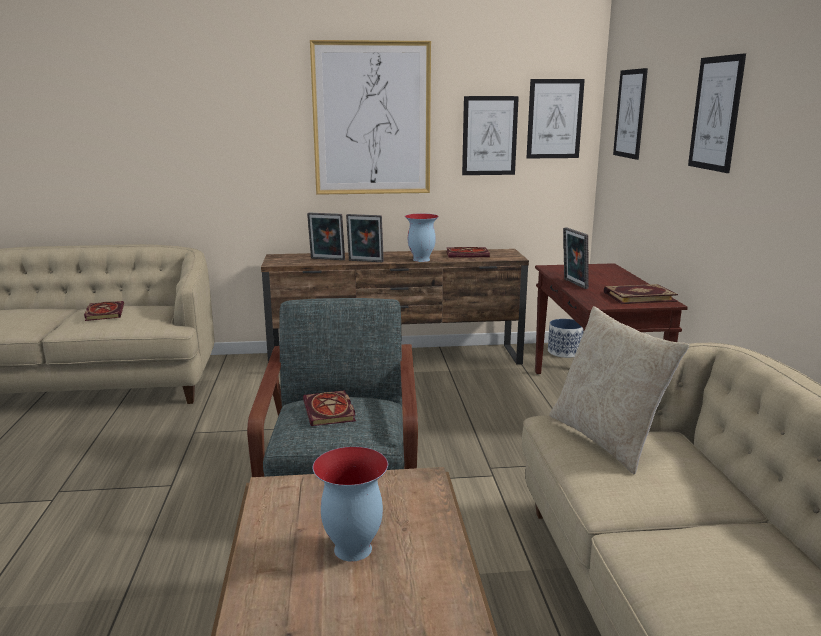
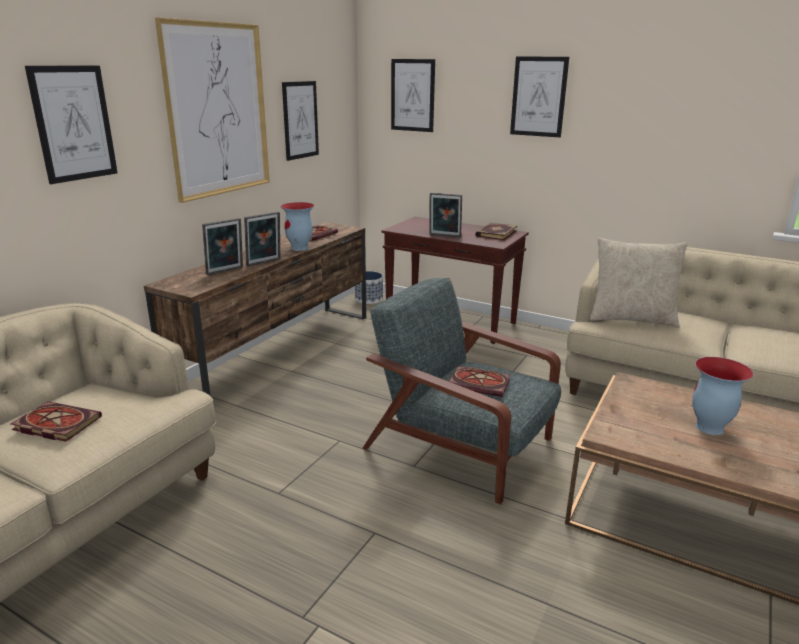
camera: 55 degrees left, 5 degrees up
(554, 119) = (335, 101): picture -> picture (74, 123)

